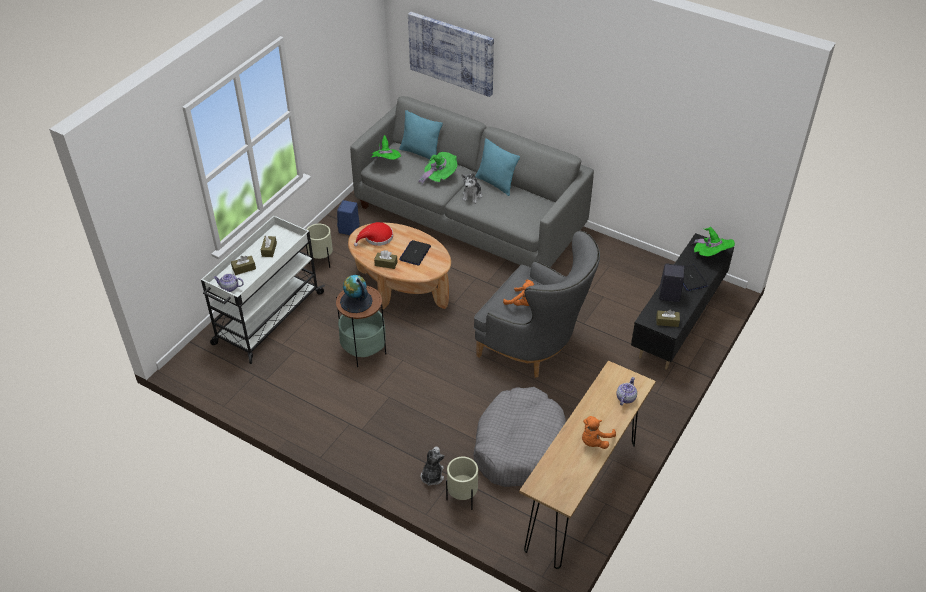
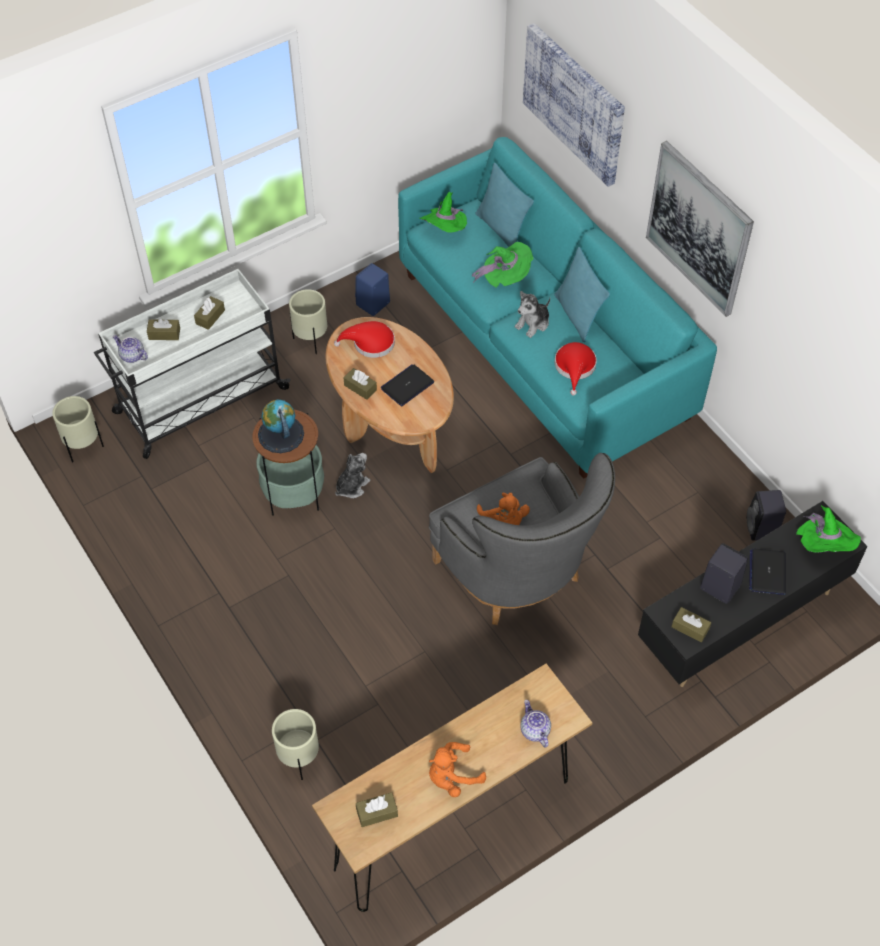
camera: 25 degrees right, 10 degrees up
(202, 372) = (84, 447): none -> beige planter
(432, 476) = (279, 710): plush toy -> plush toy (351, 486)
(469, 218) = (543, 345): grey sofa -> turquoise sofa
(512, 210) = (575, 367): none -> red hat
(519, 445) = (413, 715): grey dog bed -> none
(562, 478) = (377, 813): none -> brown tissue box
(565, 95) = (699, 228): none -> picture
(625, 397) = (534, 730): teapot -> teapot turned 75 degrees counterclockwise
(657, 272) = (762, 529): none -> black speaker

